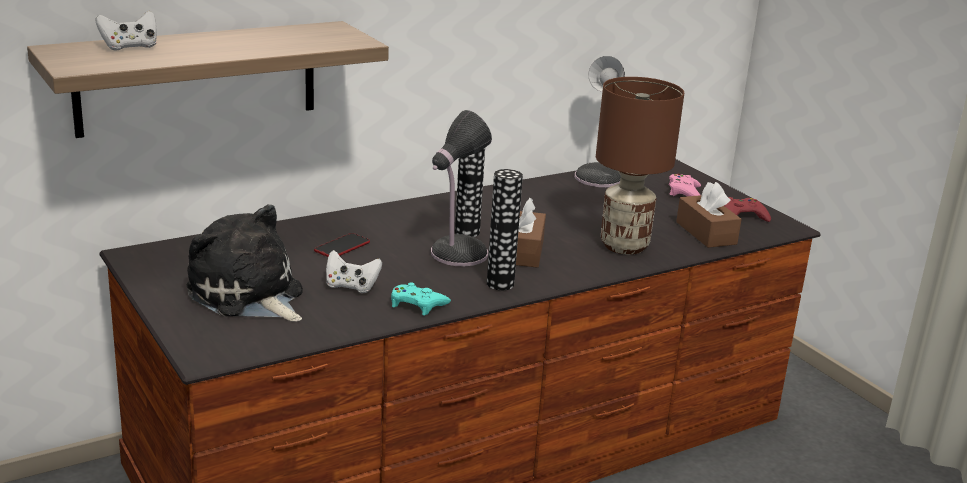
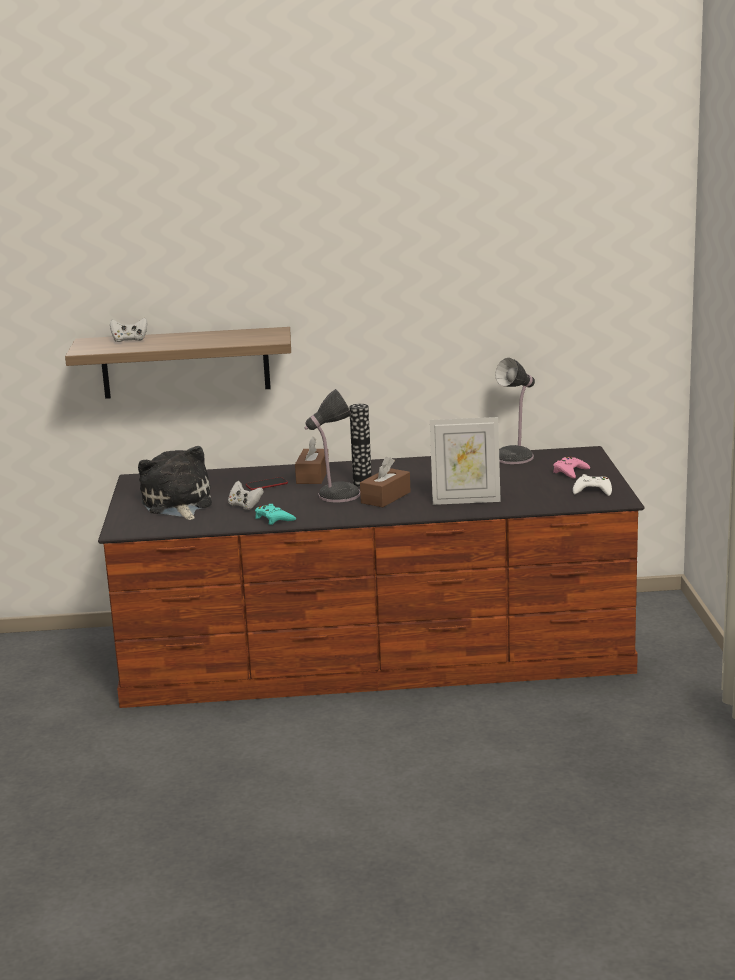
camera: 30 degrees right, 5 degrees down
(500, 284) = (343, 514): vase -> none
(624, 245) = (466, 500): brown table lamp -> picture frame
(706, 233) = (543, 498): brown tissue box -> brown tissue box (312, 476)
(743, 216) = (593, 490): red game controller -> white game controller

